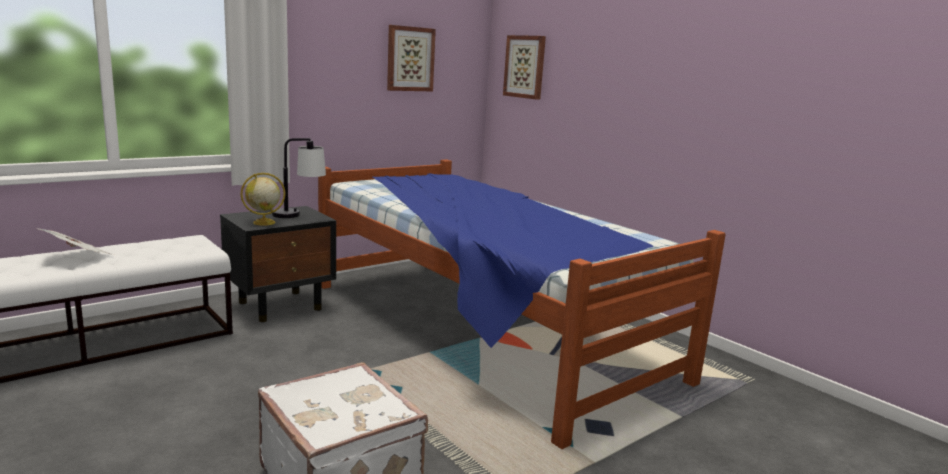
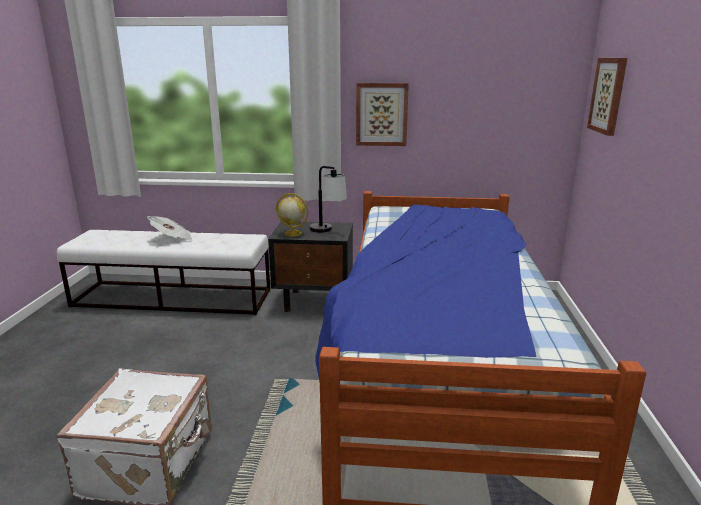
camera: 45 degrees right, 5 degrees up
(410, 59) = (478, 90): picture -> picture (381, 114)

